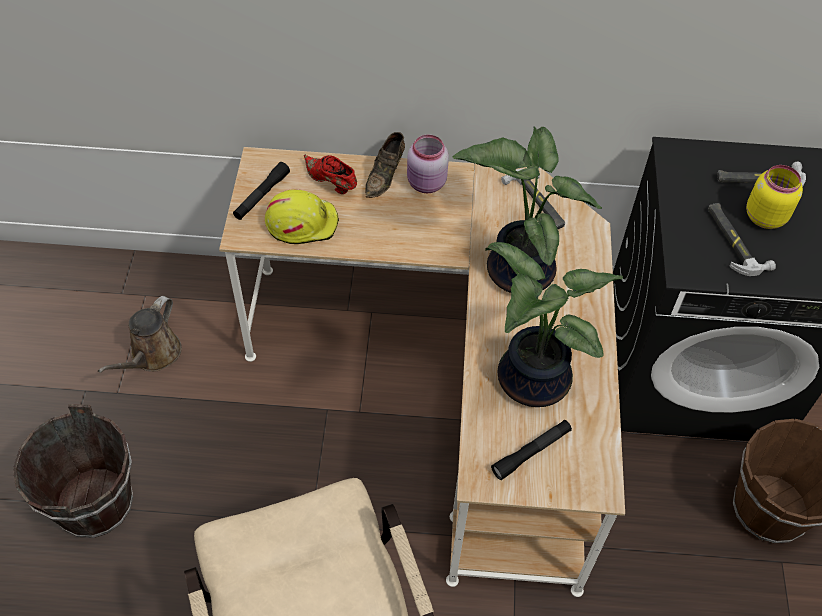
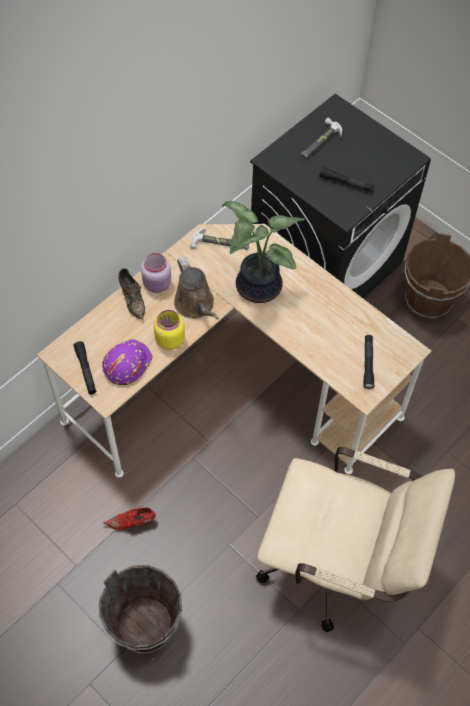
camera: 50 degrees left, 5 degrees up
(152, 355) = (66, 527): brown watering can -> brown watering can (196, 305)
(302, 223) = (126, 363): yellow hard hat -> purple hard hat
(331, 183) = (111, 329): red shoe -> red shoe (132, 522)
(528, 380) = (326, 333): potted plant -> none
(734, 241) = (345, 183): hammer -> black flashlight
(764, 216) = (342, 159): yellow jar -> yellow jar (169, 340)

